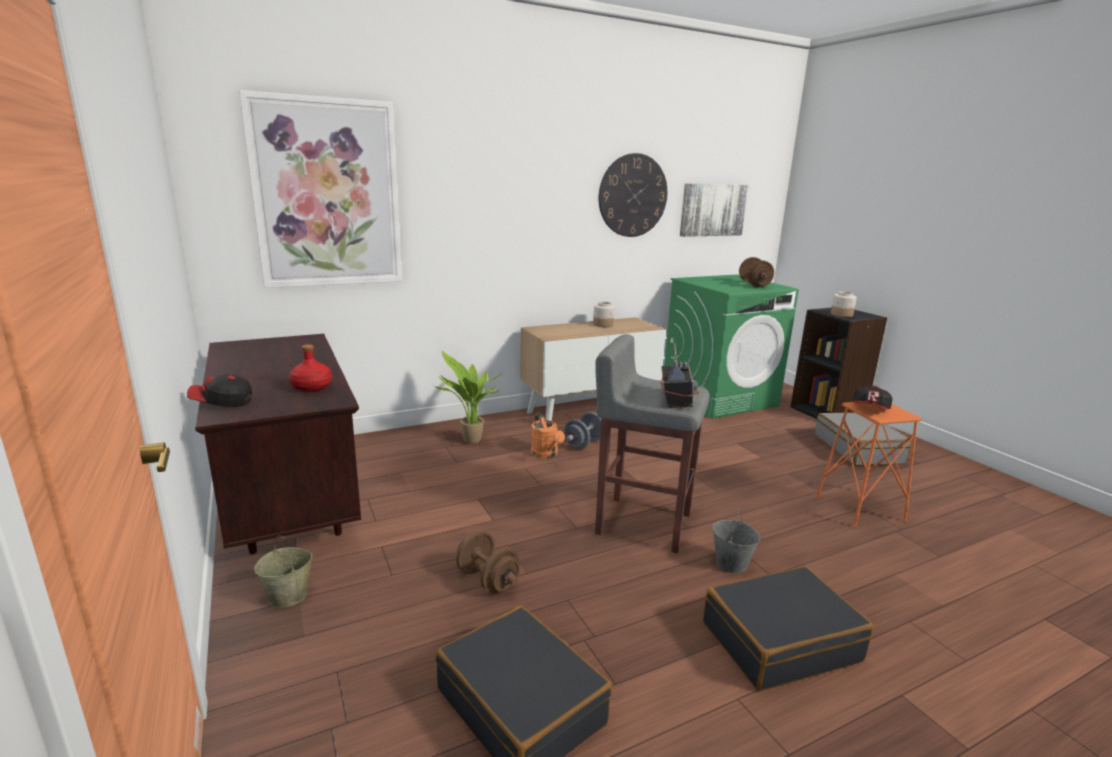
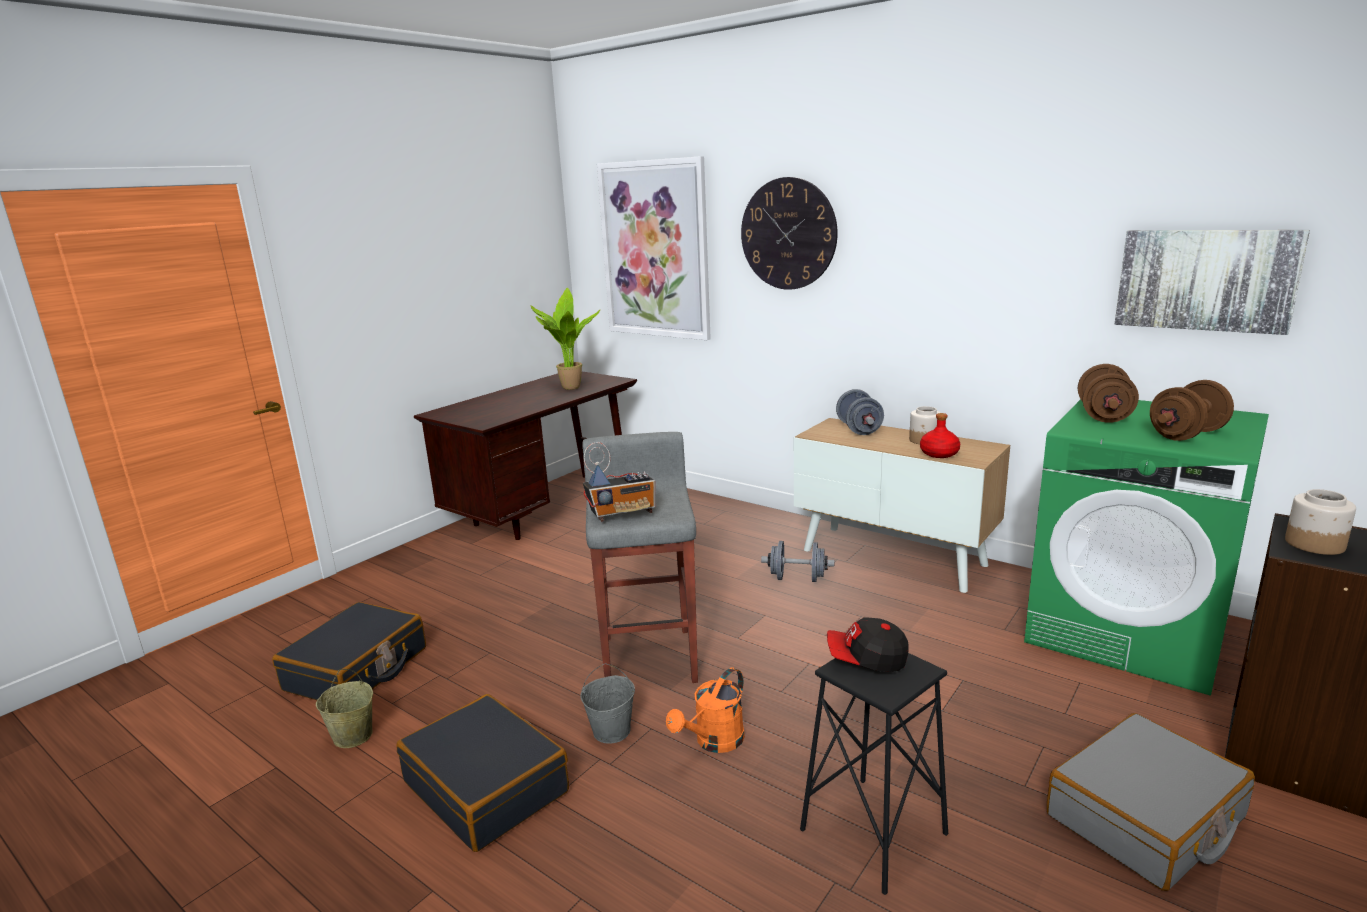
camera: 65 degrees right, 0 degrees up
(222, 403) = (456, 407): cap -> none
(289, 596) = (436, 554): beige bucket -> beige bucket (353, 736)
(312, 387) = (506, 412): red bottle -> red bottle (939, 454)
(469, 442) = (720, 527): potted plant -> potted plant (568, 388)
(487, 580) = (496, 611): brown dumbbell -> brown dumbbell (1103, 415)
(546, 454) = (742, 568): orange watering can -> orange watering can (714, 742)
(559, 328) = (859, 429): none -> grey dumbbell
(633, 195) = (1013, 252): wall clock -> wall clock (788, 234)
(859, 509) = (873, 833): orange stool -> black stool

